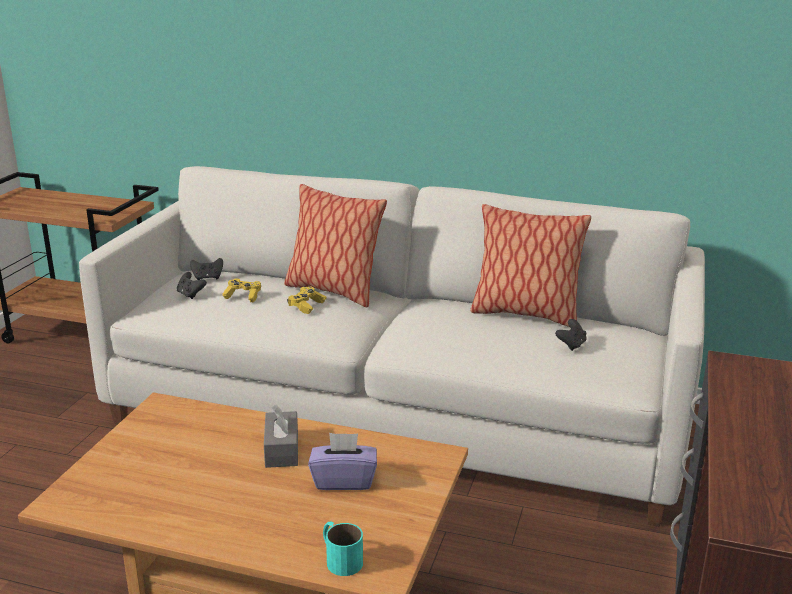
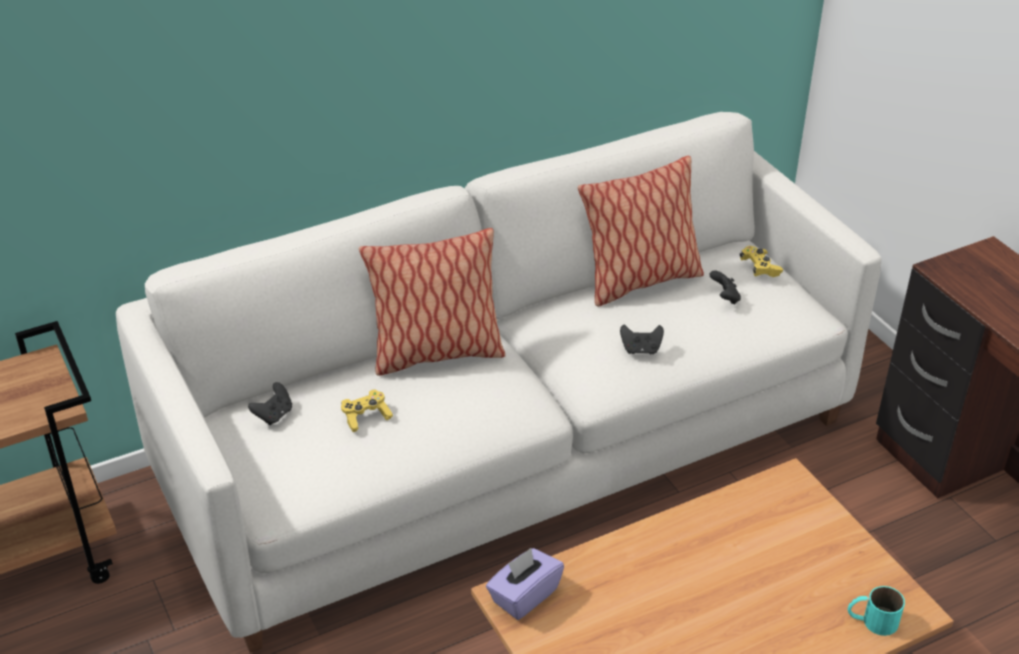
camera: 45 degrees left, 15 degrees up
(190, 295) = (297, 449): black game controller -> black game controller (641, 350)
(282, 449) = (680, 562): grey tissue box -> none
(306, 306) = (453, 391): yellow game controller -> yellow game controller (759, 268)
(343, 480) = (769, 554): purple tissue box -> purple tissue box (524, 596)

